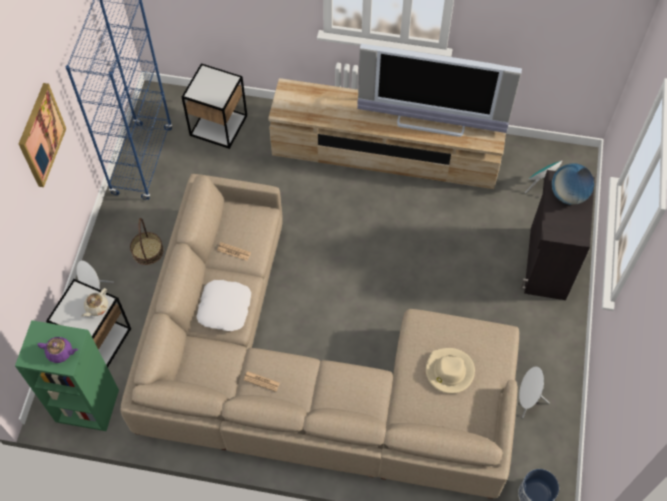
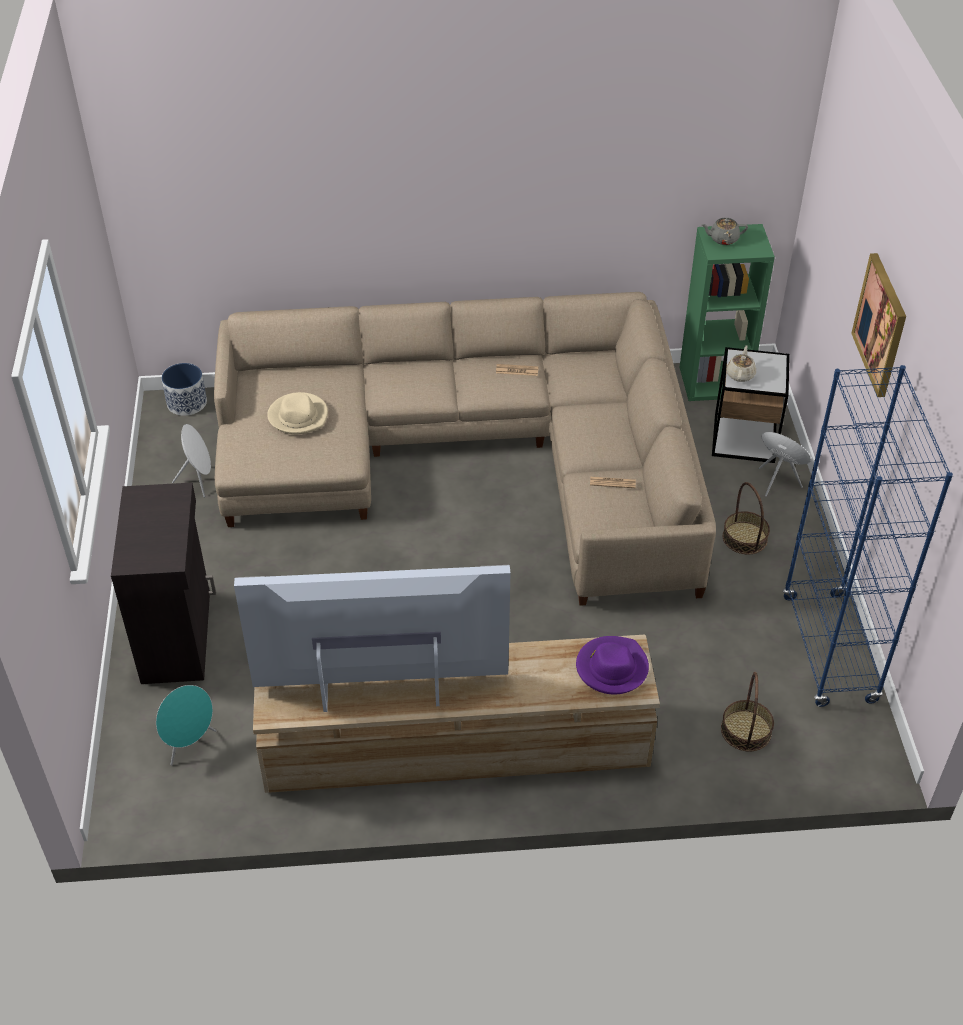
camera: 165 degrees right, 15 degrees down
(60, 352) = (723, 239): purple teapot -> grey teapot
(218, 125) = (746, 730): side table -> basket
(225, 308) = (593, 426): white pillow -> none
(296, 102) = (611, 667): none -> purple hat
(568, 195) = (152, 543): globe -> none

